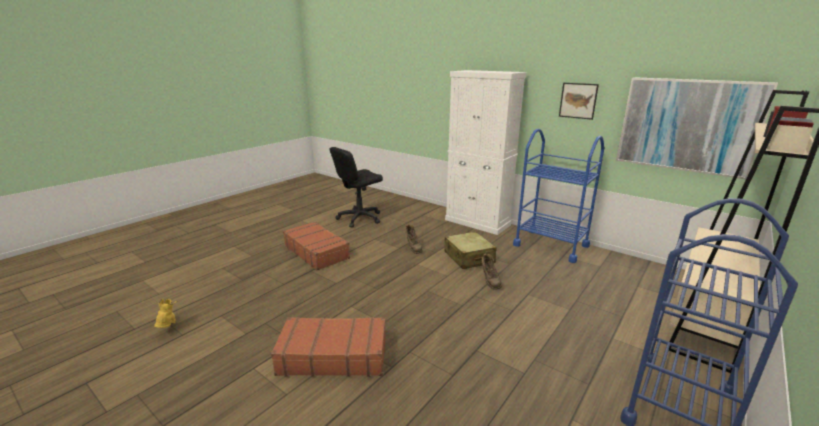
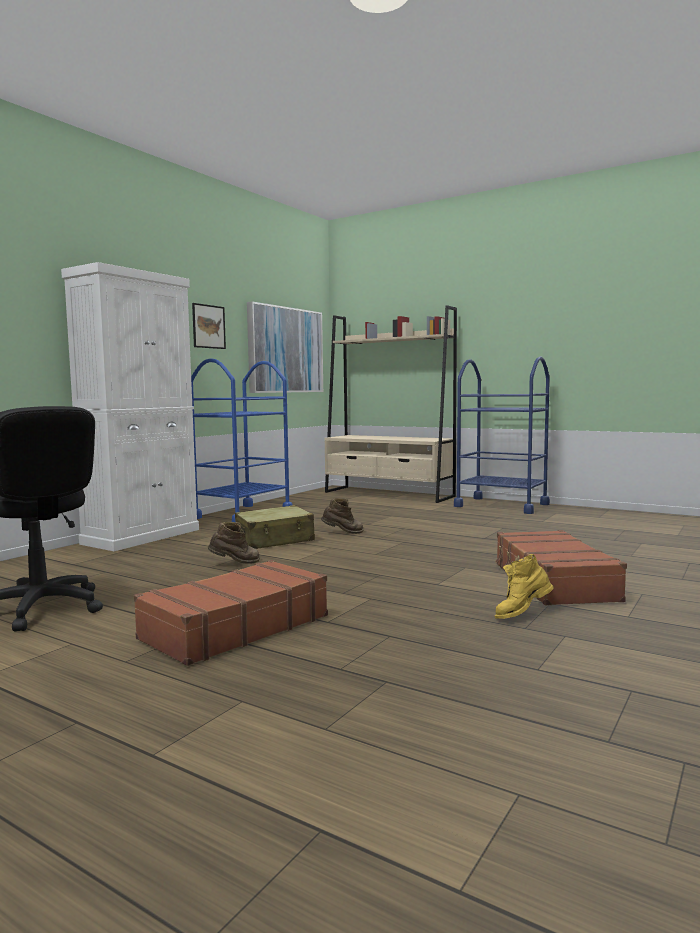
camera: 95 degrees left, 15 degrees down
(168, 327) = (628, 715): yellow boot -> yellow boot (522, 615)

